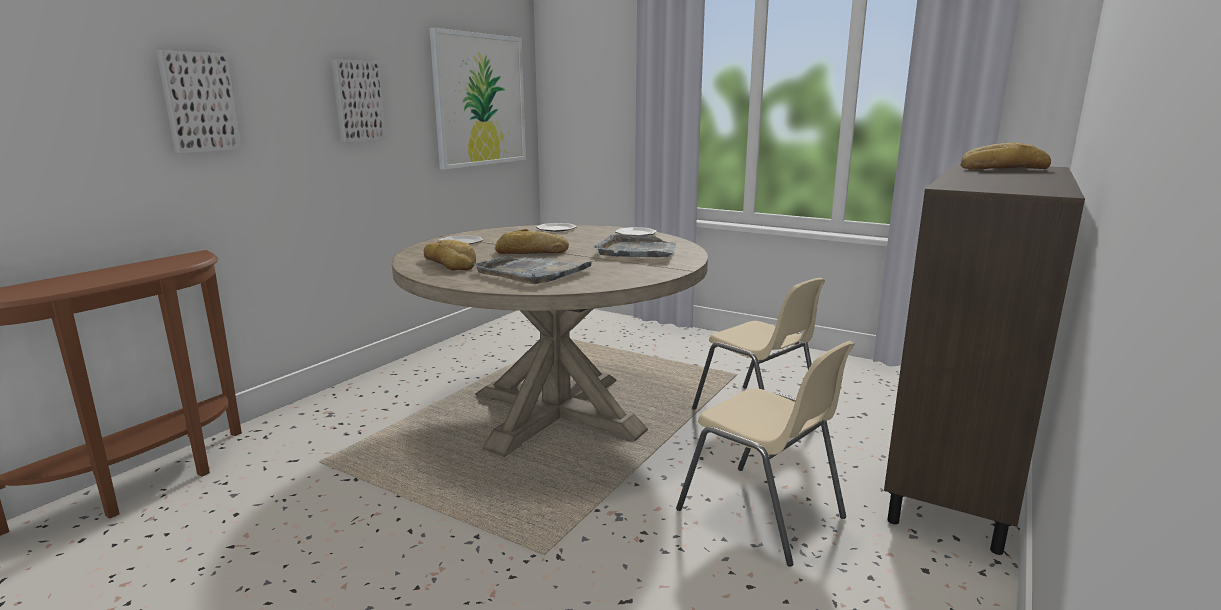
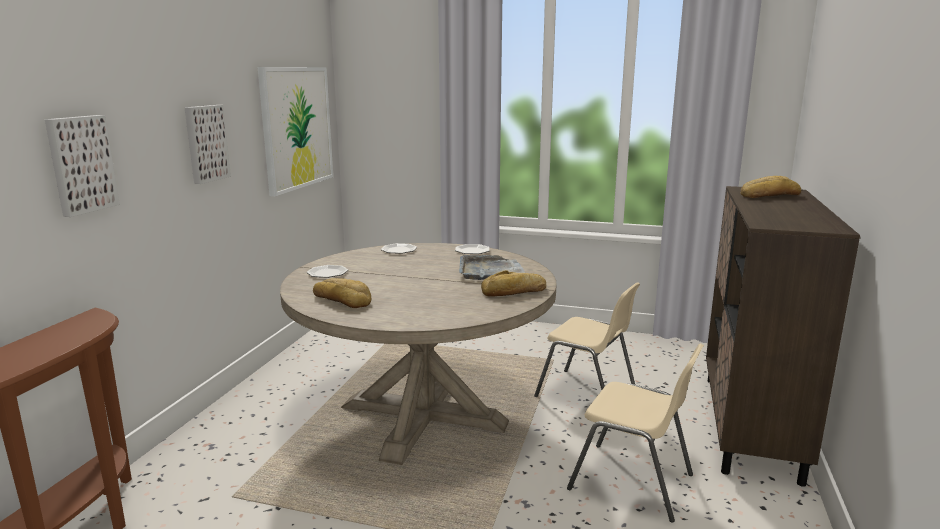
camera: 15 degrees left, 0 degrees up
(532, 252) = (403, 280): bread -> bread (514, 292)
(533, 272) = (426, 304): grey tray -> none

